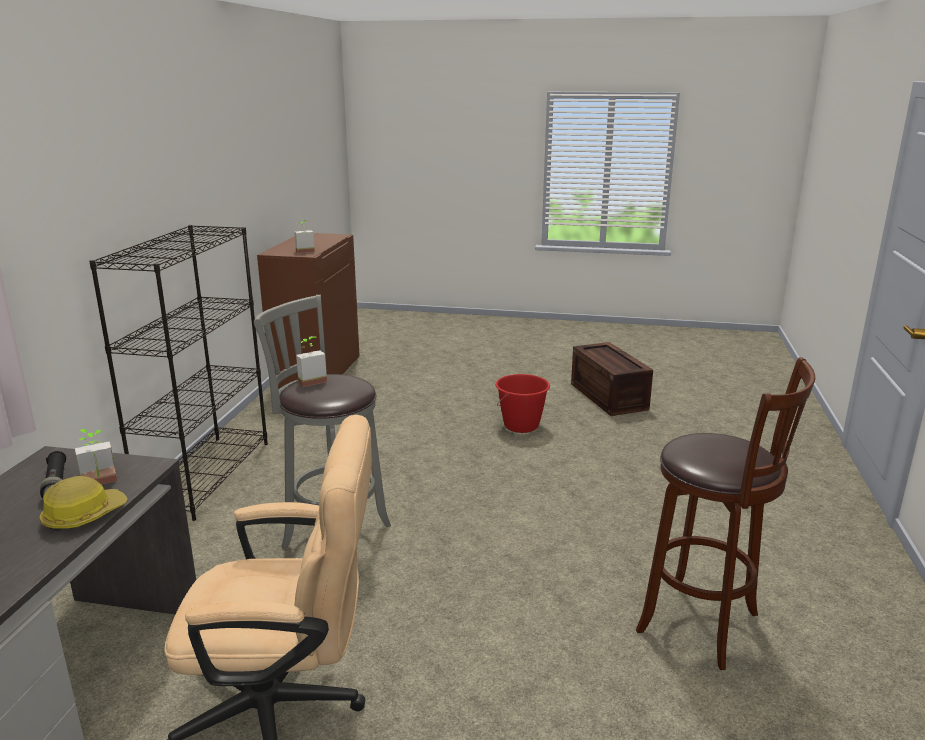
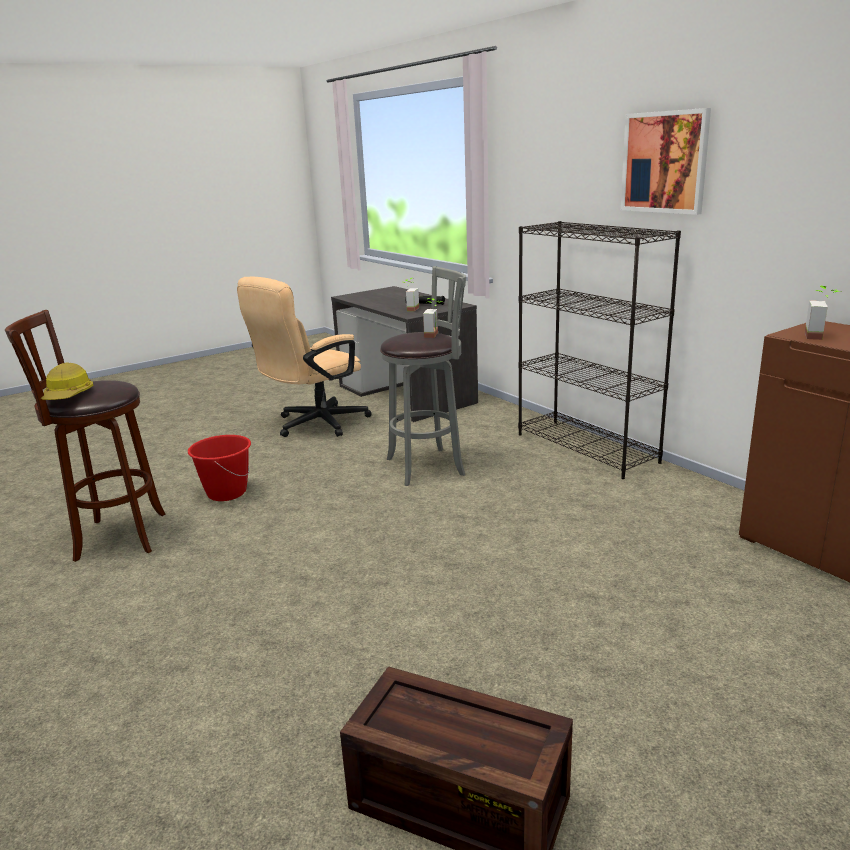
camera: 135 degrees right, 0 degrees up
(84, 515) = (385, 306): hard hat -> hard hat (69, 395)
(158, 166) = (664, 162): none -> picture
(521, 426) = (477, 631): red bucket -> red bucket (226, 493)

